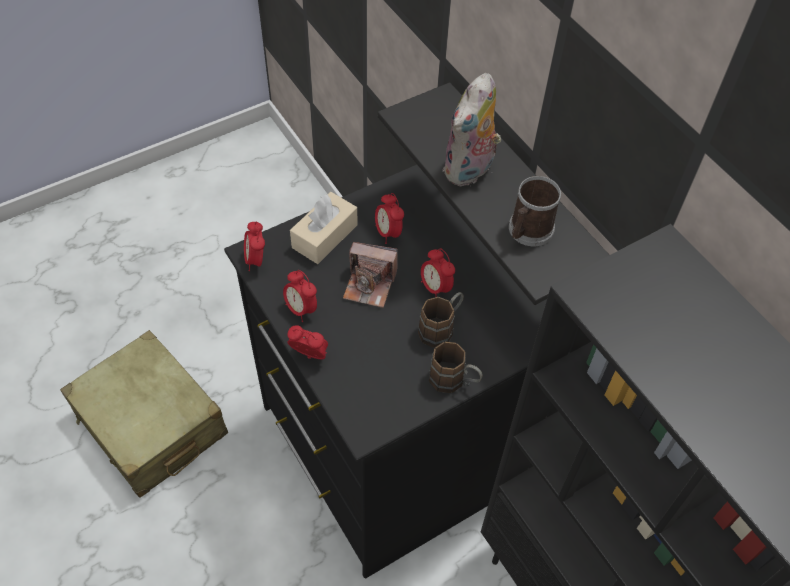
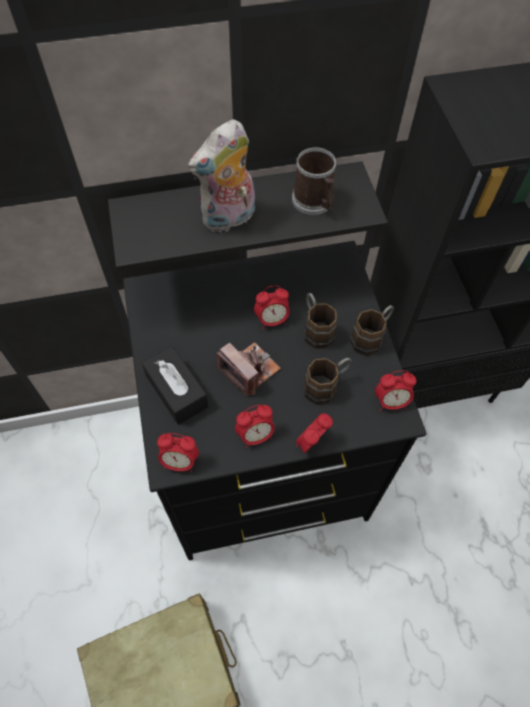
camera: 70 degrees left, 5 degrees up
(324, 236) = (177, 391): beige tissue box -> black tissue box
(370, 284) = (249, 370): camera -> camera turned 75 degrees counterclockwise
(377, 354) = (326, 386): none -> brown mug
(388, 233) = (196, 337): alarm clock -> alarm clock (391, 402)
(470, 170) = (229, 219): plush toy -> plush toy turned 90 degrees clockwise

